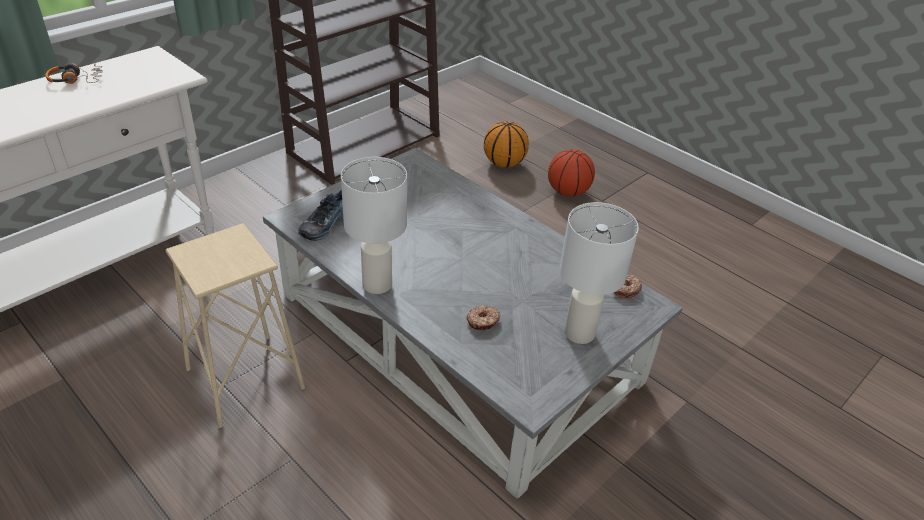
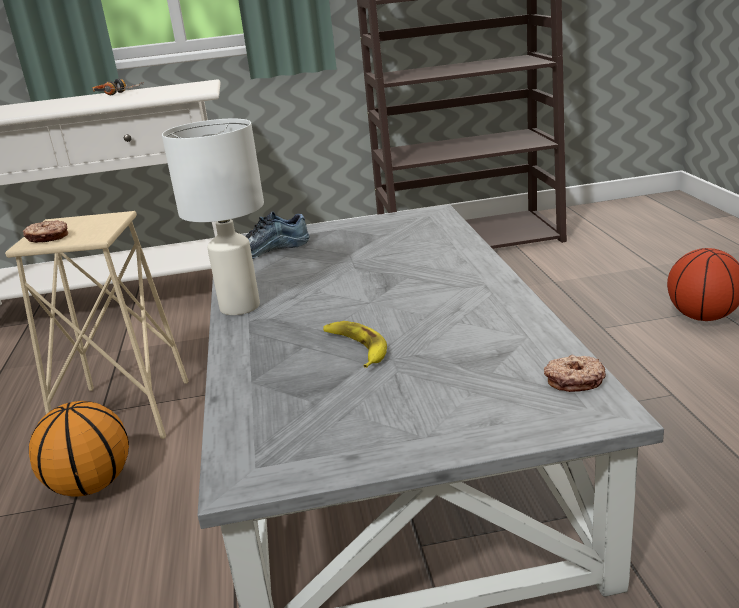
camera: 40 degrees right, 15 degrees down
(483, 321) = (309, 367): donut -> donut (48, 238)
(494, 299) = (356, 348): none -> banana
(503, 163) = (629, 275): basketball -> basketball (90, 485)
(579, 333) = (427, 414): white table lamp -> none

